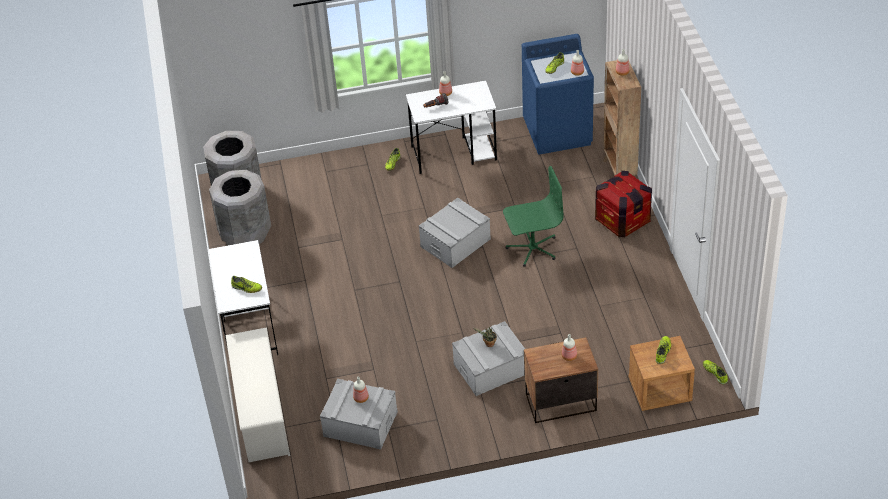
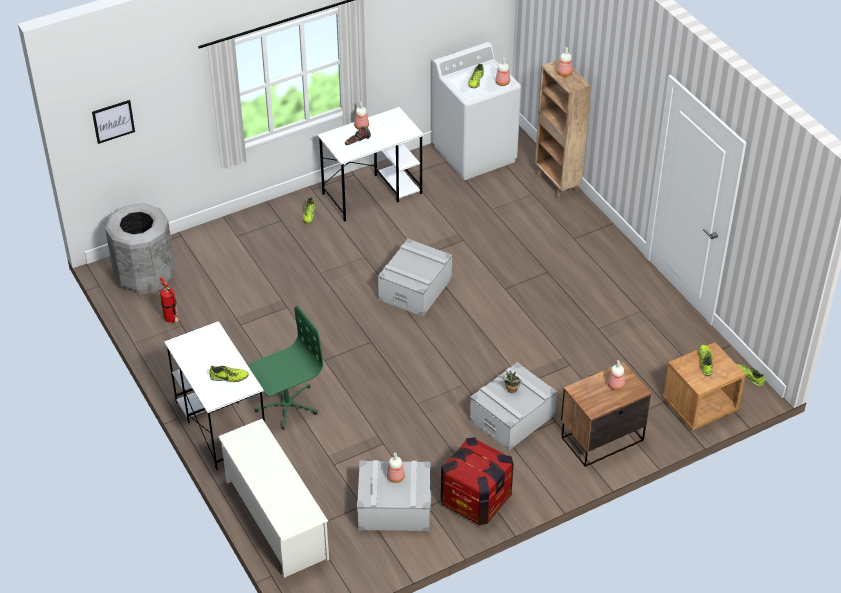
camera: 20 degrees left, 0 degrees up
(219, 58) = (113, 121): none -> picture
(245, 234) = (172, 320): grey trash can -> fire extinguisher
(532, 248) = (501, 280): green office chair -> green office chair (286, 405)
(558, 132) = (475, 153): blue washing machine -> white washing machine
(622, 221) = (583, 235): crate -> crate (476, 500)

